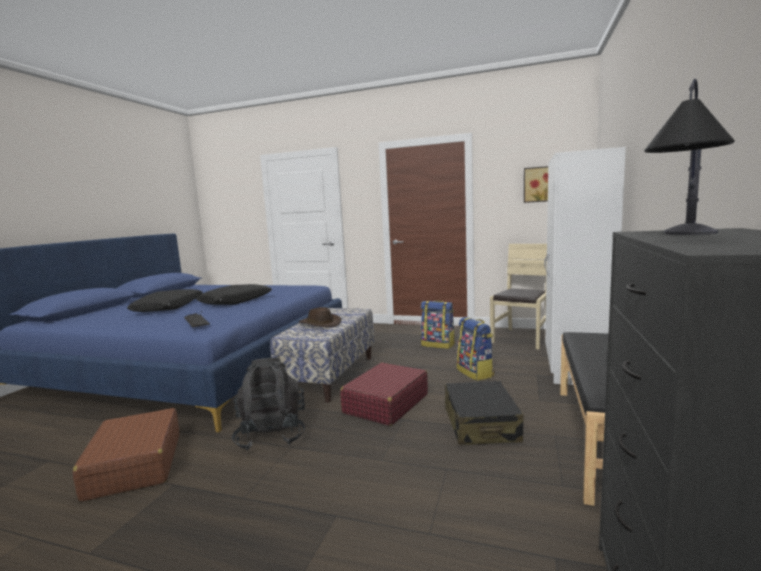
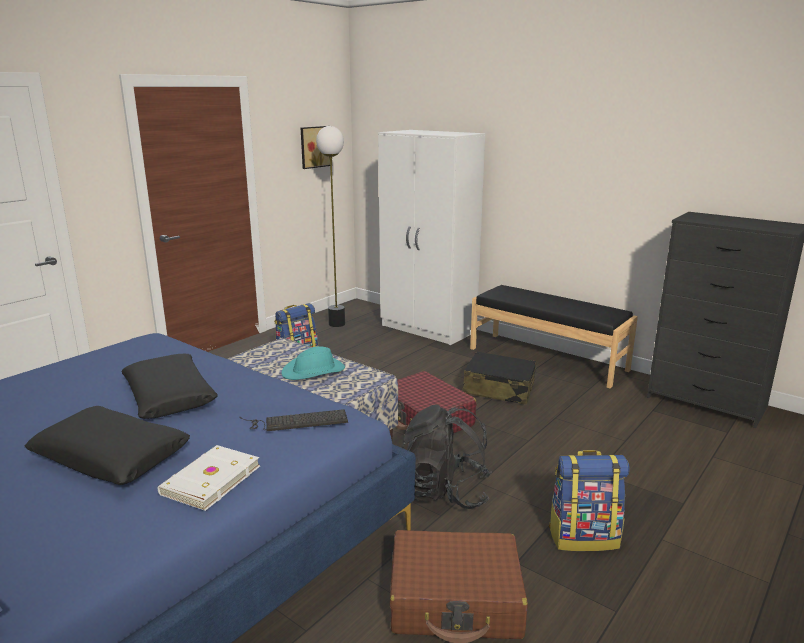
camera: 70 degrees left, 10 degrees up
(138, 322) = (209, 480): none -> white book
(319, 324) = (314, 371): brown hat -> turquoise hat
(475, 373) = (397, 364): backpack -> backpack (583, 537)
(521, 338) = (337, 324): beige chair -> floor lamp
(684, 236) = (727, 222): table lamp -> none

